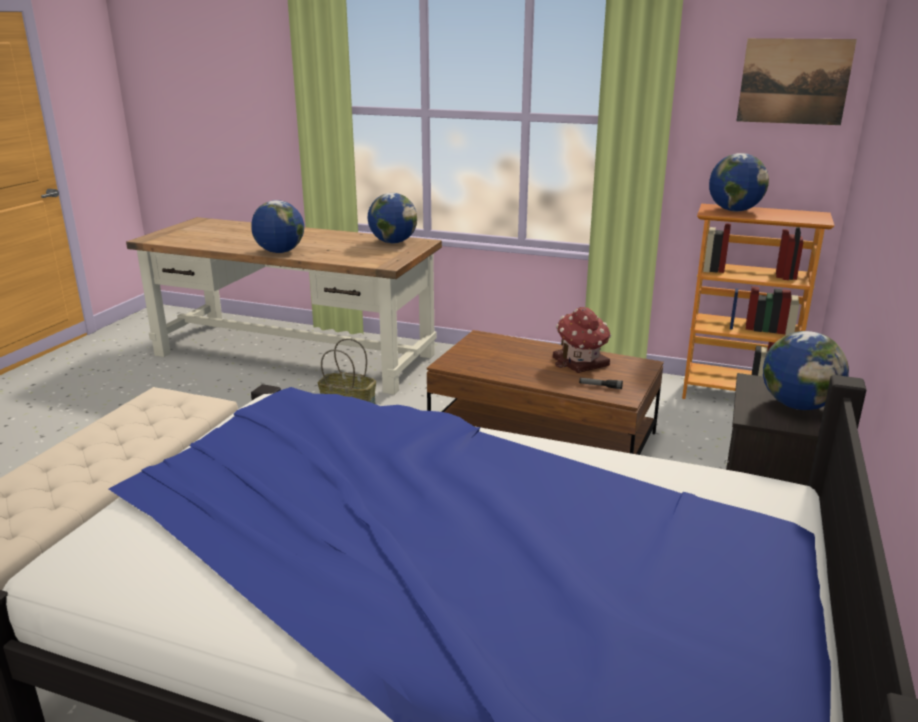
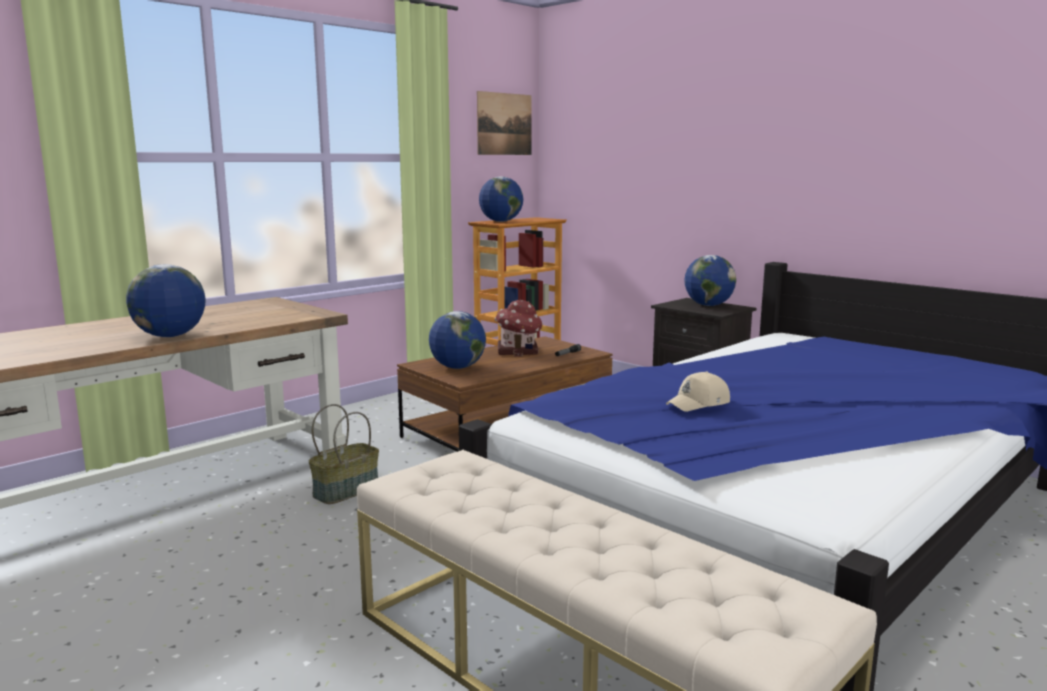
camera: 65 degrees left, 10 degrees down
(318, 462) = (699, 403): none -> beige cap
(393, 242) = (245, 306): globe -> globe (457, 367)

